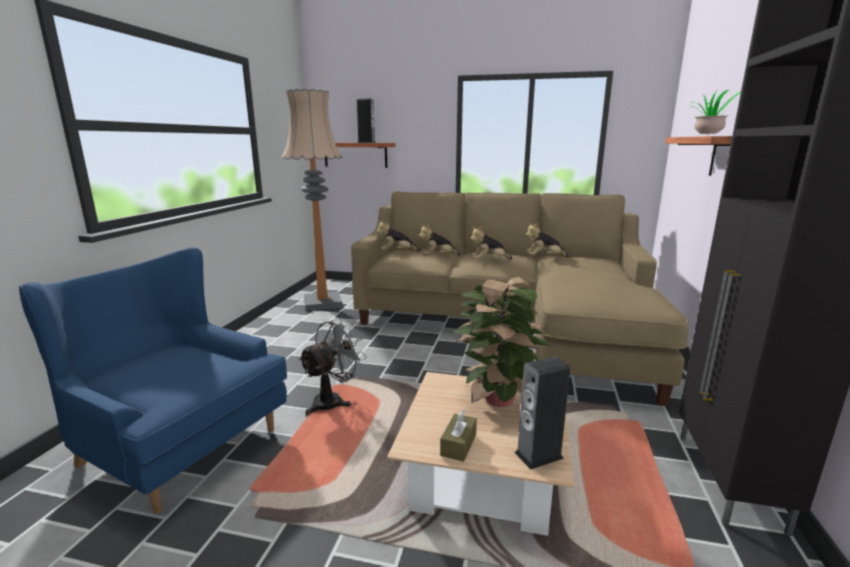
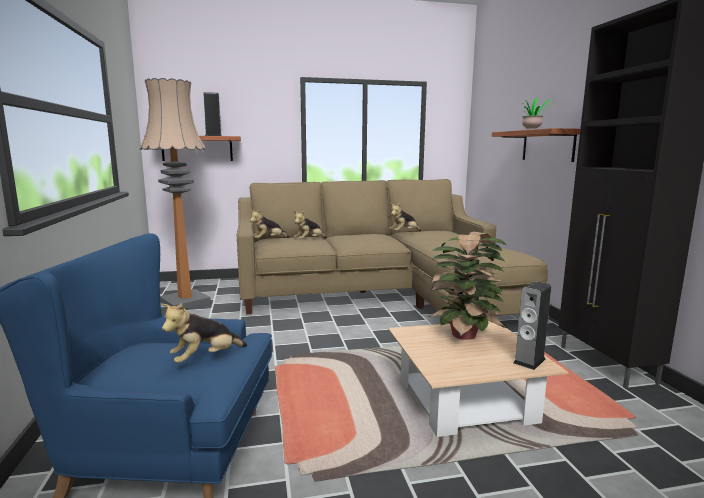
camera: 25 degrees left, 5 degrees down
(333, 400) = (288, 378): grey fan -> none
(458, 445) = (472, 367): brown tissue box -> none
(489, 261) = (363, 239): plush toy -> plush toy (205, 359)

